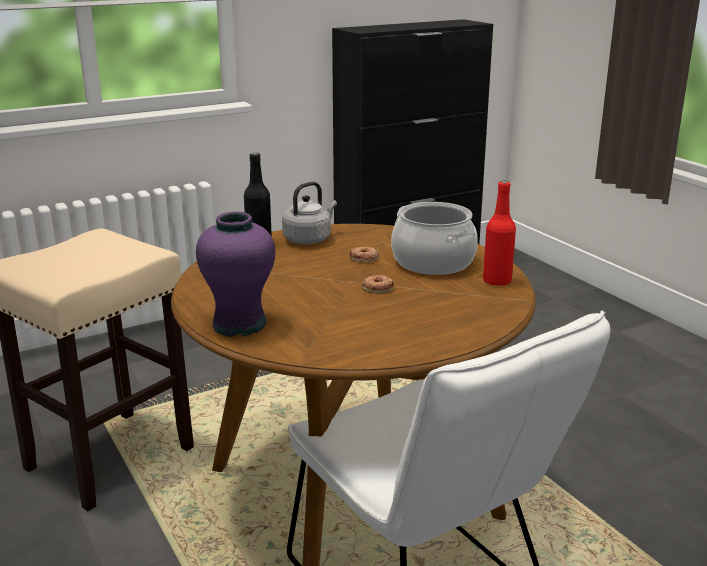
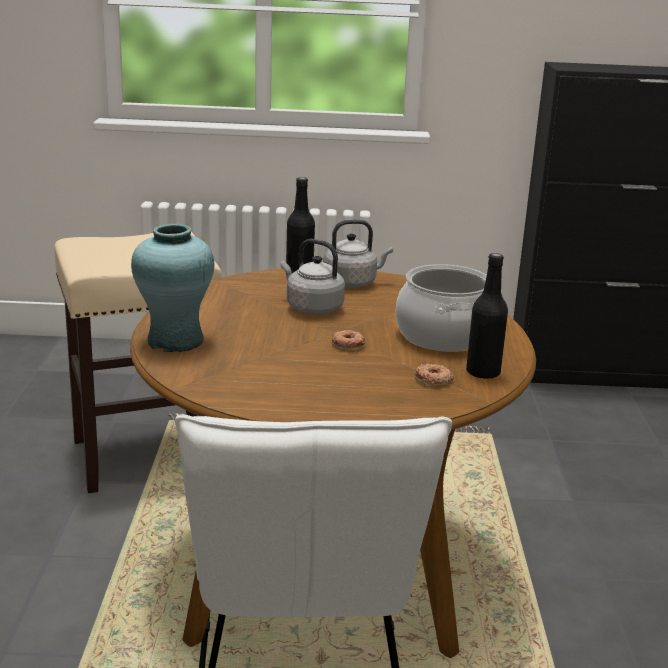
camera: 30 degrees right, 0 degrees up
(240, 324) = (176, 341): purple vase -> turquoise vase
(308, 267) = (312, 308): none -> grey kettle
(364, 258) = (379, 313): donut -> donut (433, 380)
(497, 281) = (483, 372): red bottle -> black bottle

